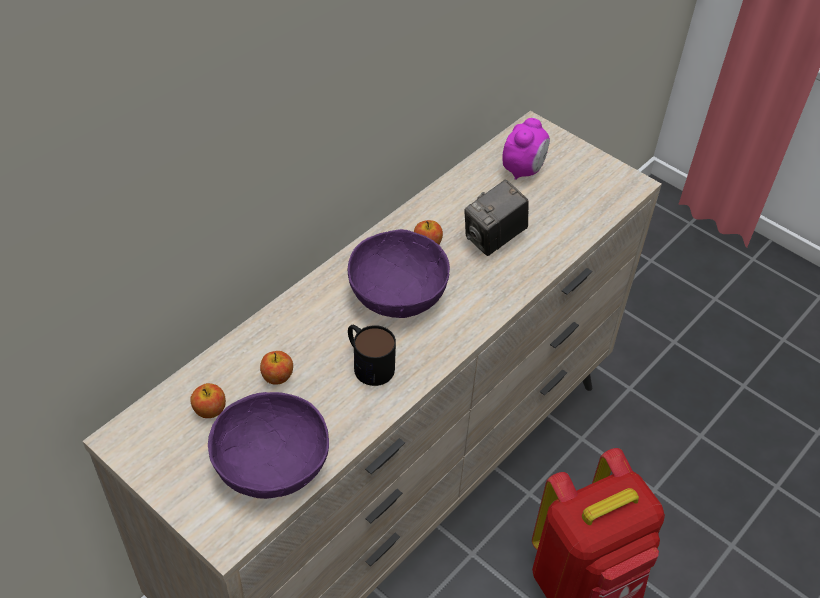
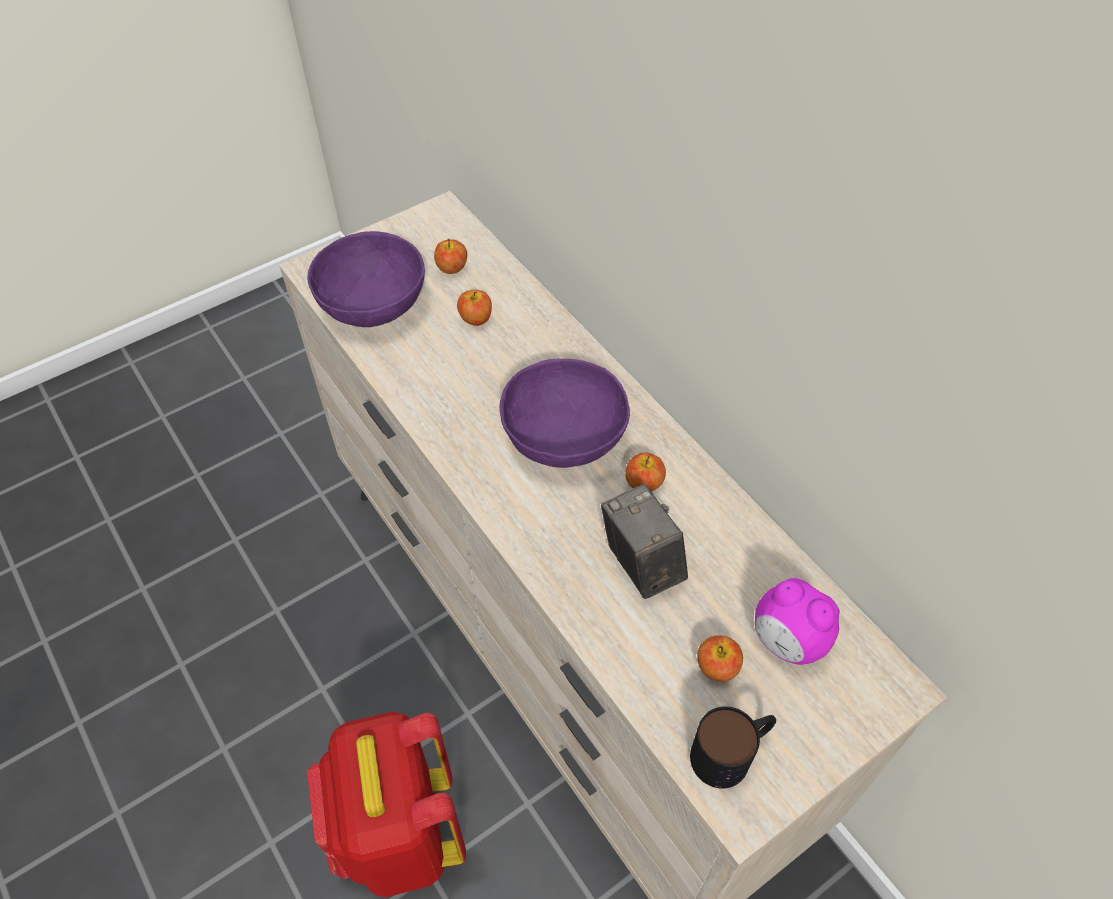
camera: 105 degrees right, 5 degrees up
(368, 363) = (470, 393): mug -> mug (732, 752)
(553, 198) = (716, 667): none -> apple

